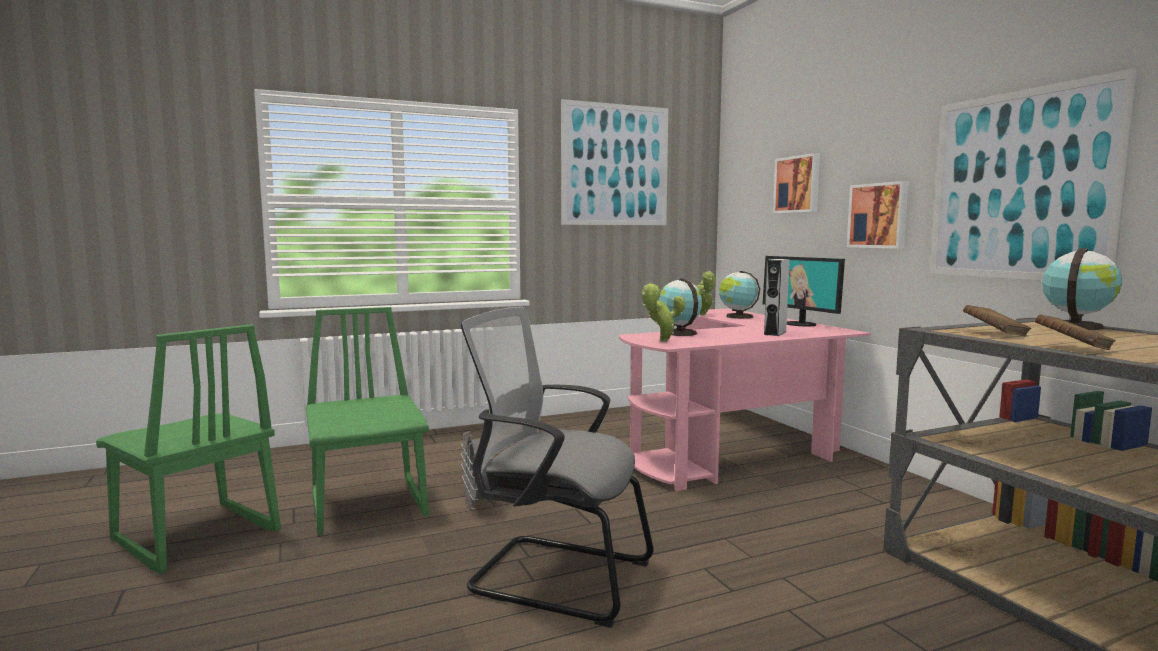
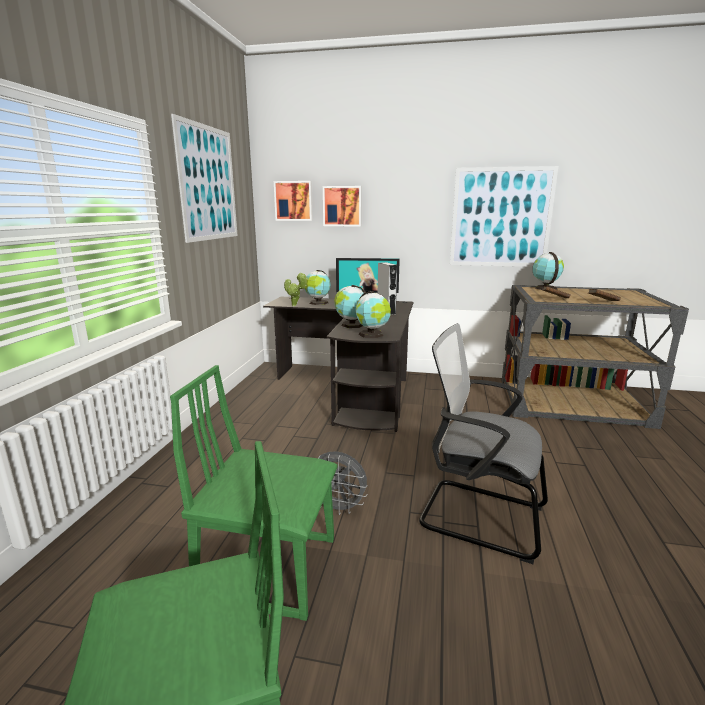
camera: 55 degrees left, 10 degrees up
(555, 576) = (478, 515): chair -> chair turned 60 degrees clockwise
(661, 341) = (372, 334): potted plant -> globe
(737, 445) = (352, 389): pink desk -> black desk
(879, 215) = (412, 230): picture -> picture (294, 201)

